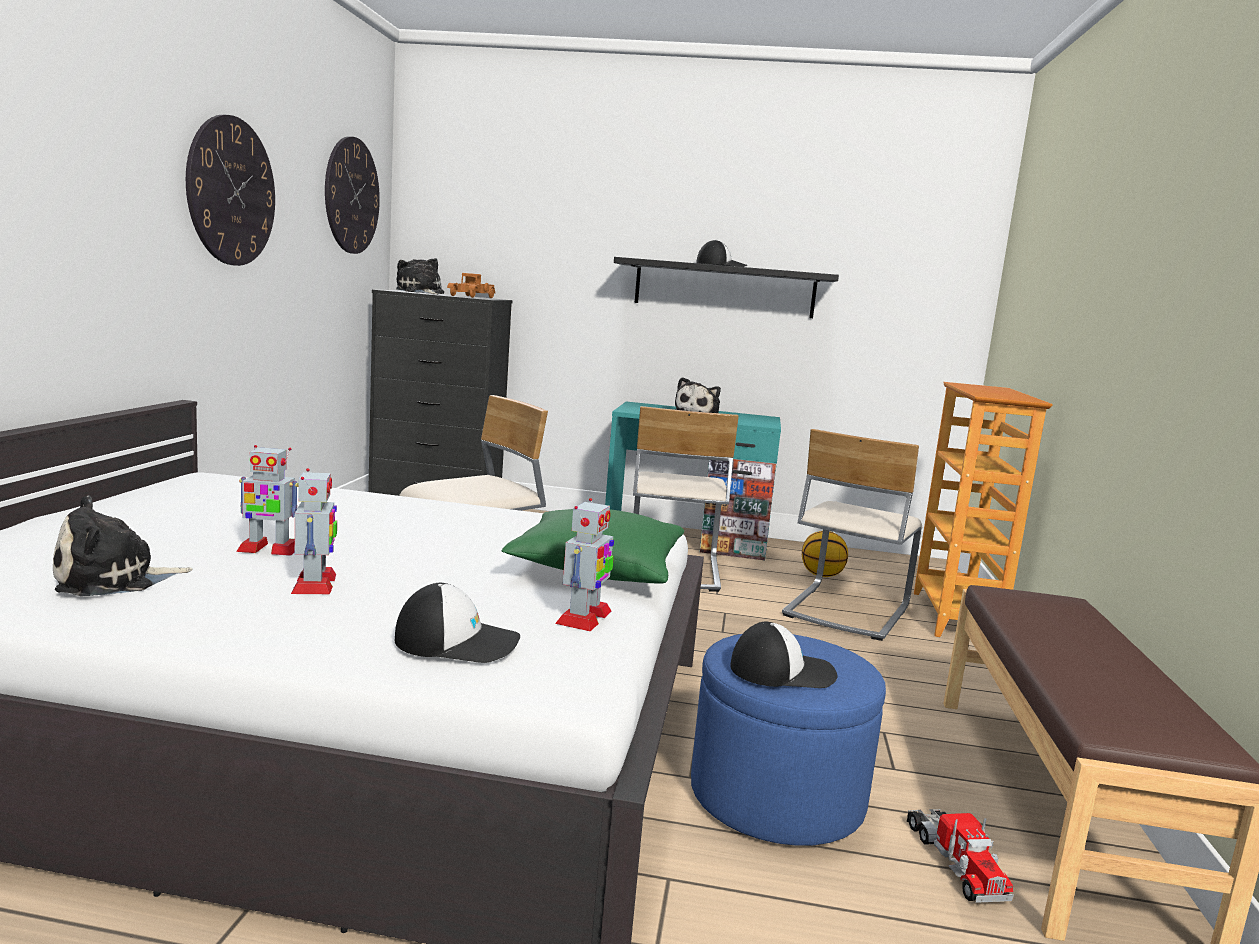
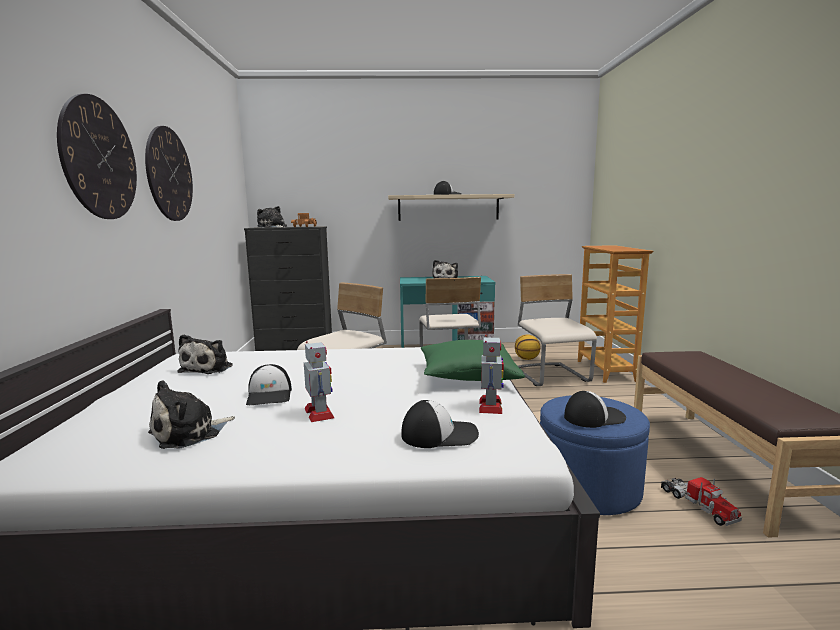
camera: 10 degrees left, 0 degrees up
(219, 499) = (208, 368): none -> plush toy
(268, 549) = (270, 395): toy robot -> cap
(352, 196) = (226, 172): wall clock -> wall clock (99, 158)
(724, 289) = (448, 208): black shelf -> beige shelf
(845, 610) = (551, 376): beige chair -> beige chair turned 150 degrees clockwise

